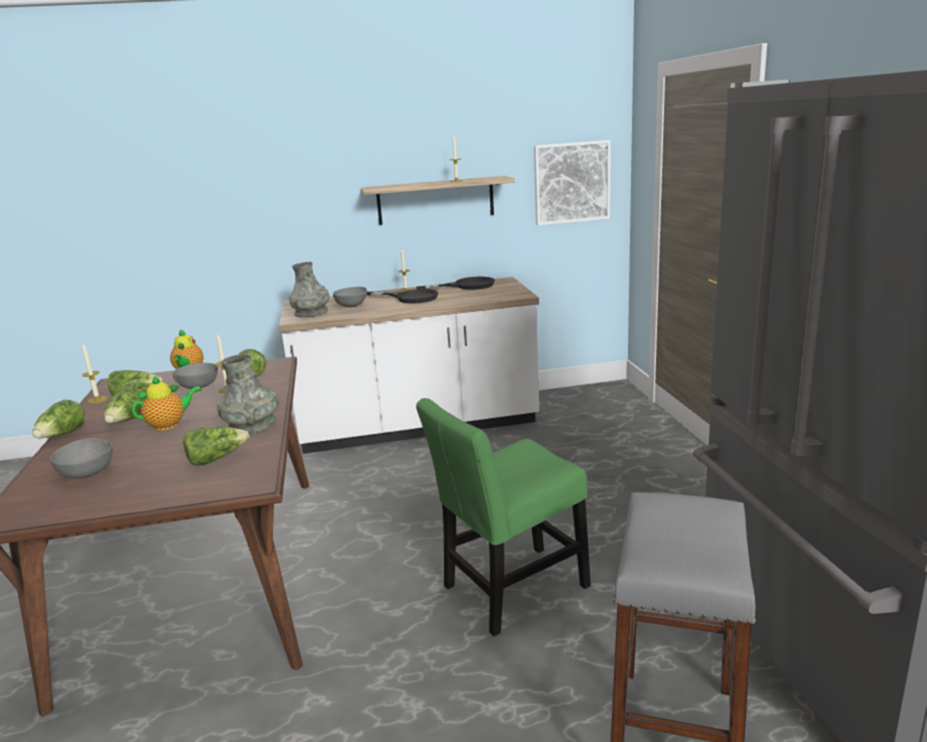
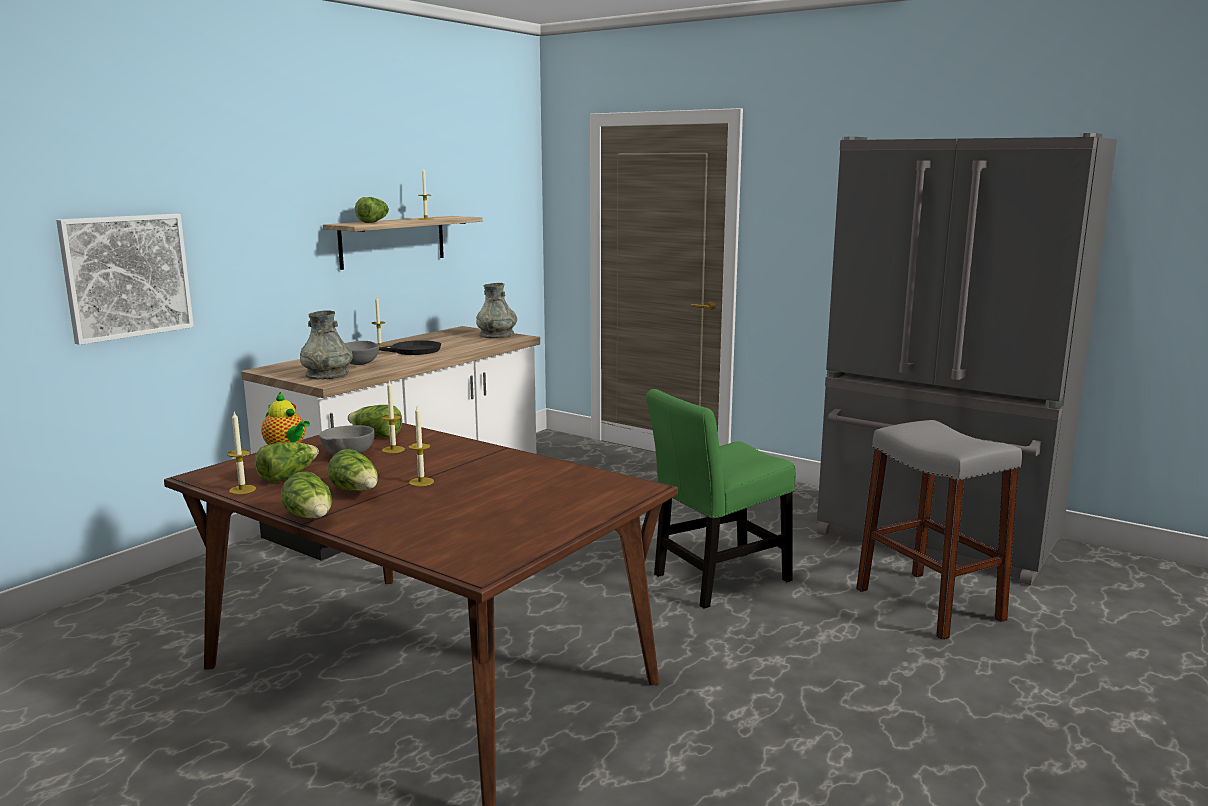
camera: 45 degrees left, 5 degrees down
(88, 473) = (456, 525): grey bowl -> none
(169, 425) = (421, 482): teapot -> candle
(216, 459) = (555, 485): lettuce -> lettuce (373, 222)
(252, 426) = (515, 462): grey vase -> grey vase (497, 335)
(467, 286) = (438, 336): black frying pan -> none
(510, 590) = (717, 580): green chair -> green chair turned 45 degrees clockwise
(571, 182) = (502, 225): picture -> picture (127, 276)

